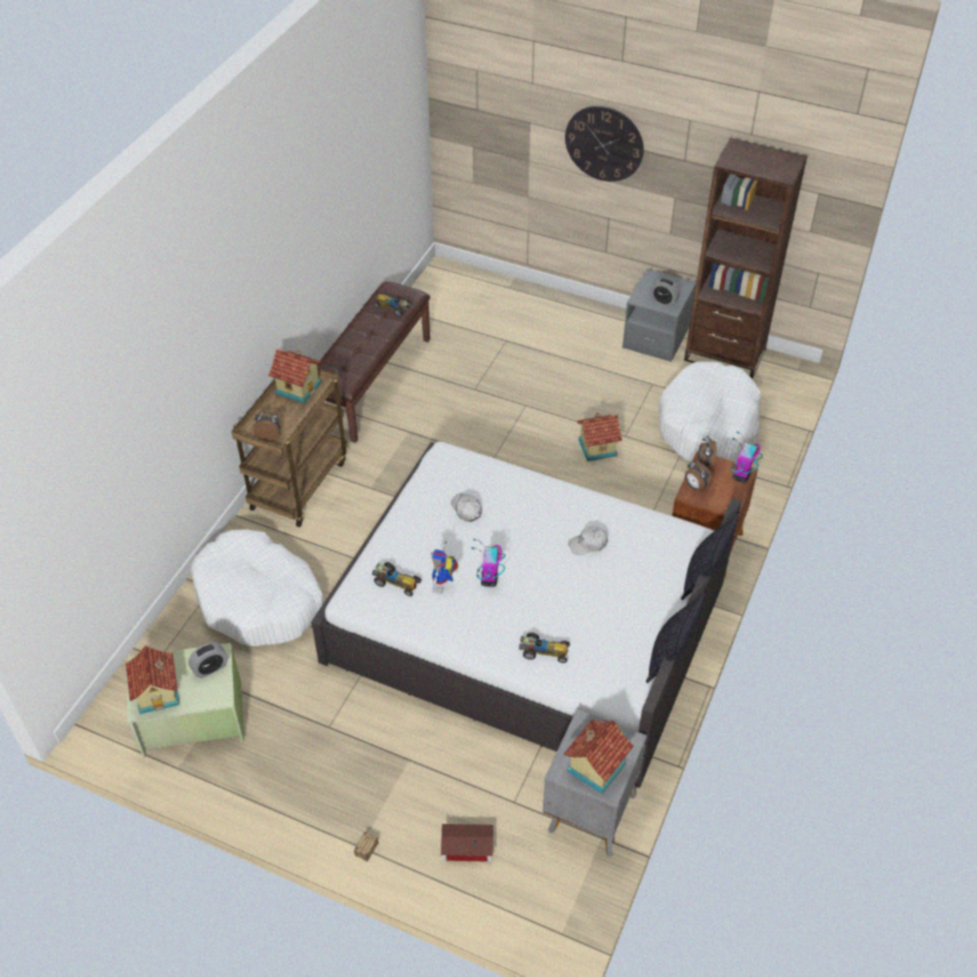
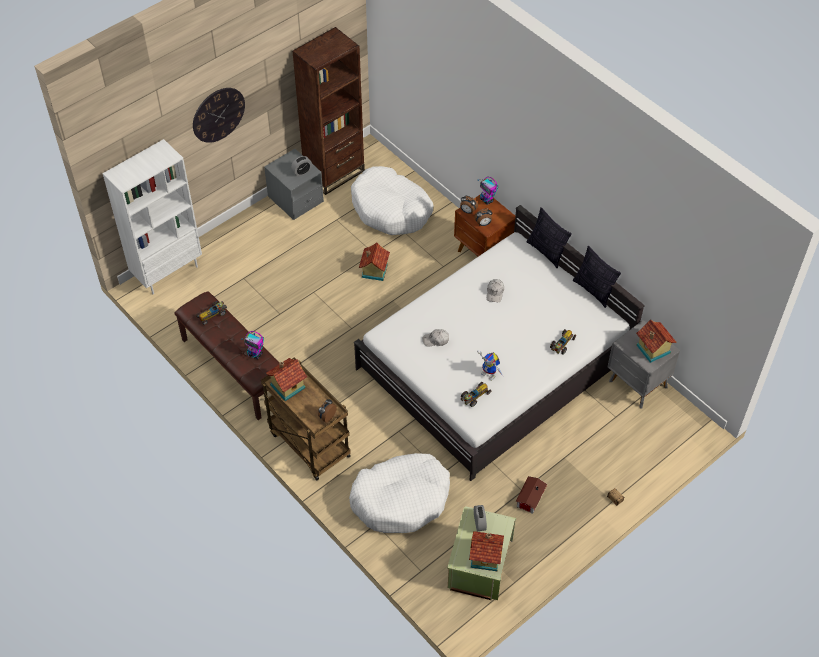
camera: 65 degrees left, 5 degrees up
(465, 846) = (633, 450): toy house -> toy house (529, 498)
(474, 281) = (168, 272): none -> white bookcase
(489, 580) = (497, 350): toy robot -> toy robot (255, 354)

